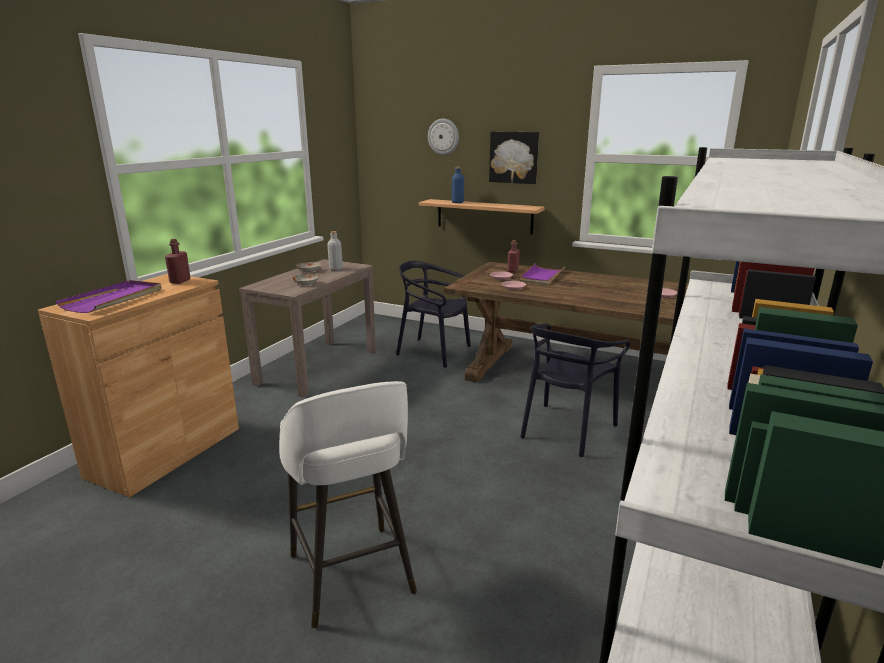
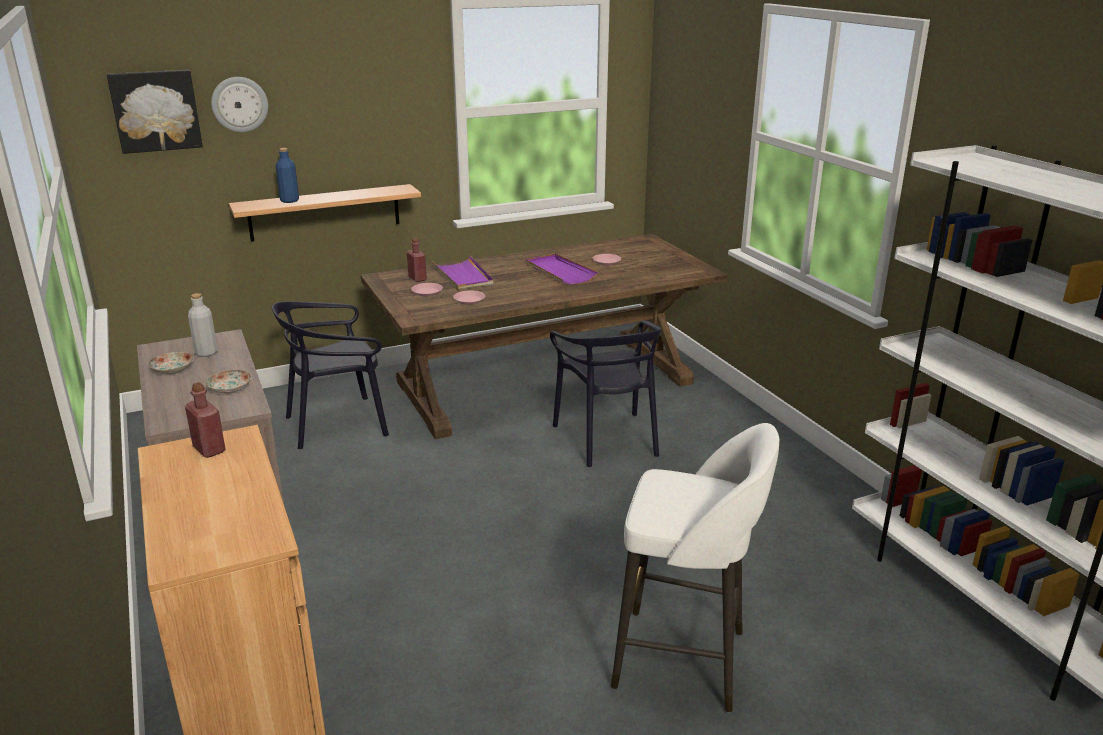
camera: 50 degrees left, 5 degrees up
(114, 299) = (214, 513): purple tray -> purple tray (559, 272)
(514, 157) = (358, 123): picture -> picture (155, 111)

